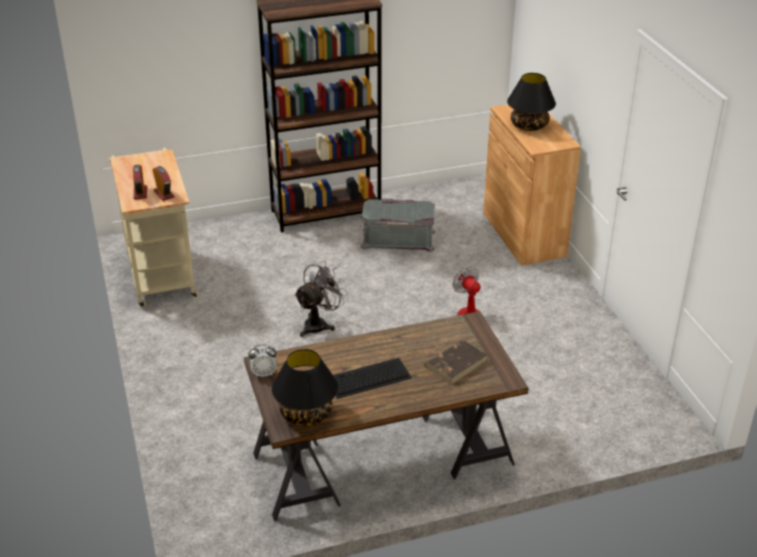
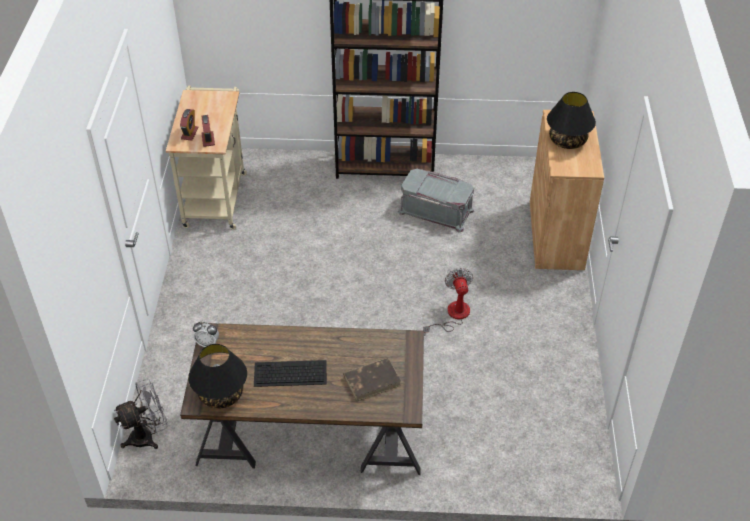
camera: 20 degrees right, 10 degrees up
(319, 324) = (323, 283): grey fan -> grey fan (148, 436)

